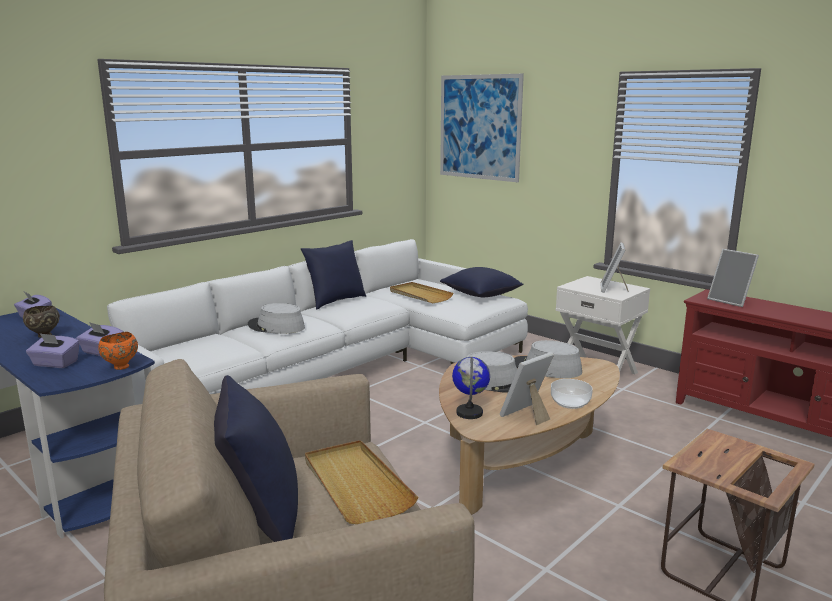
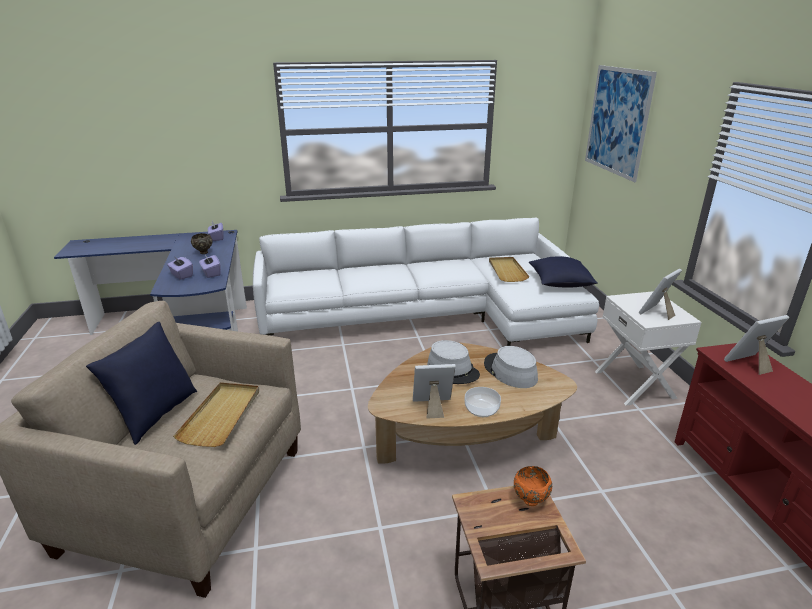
camera: 35 degrees right, 10 degrees up
(120, 367) = (203, 287): orange bowl -> orange bowl (530, 501)
(276, 327) = (369, 274): grey hat -> none
(335, 301) = (439, 261): blue pillow -> none
(469, 413) = (396, 389): globe -> none
(730, 301) = (750, 364): picture frame -> picture frame turned 75 degrees clockwise

